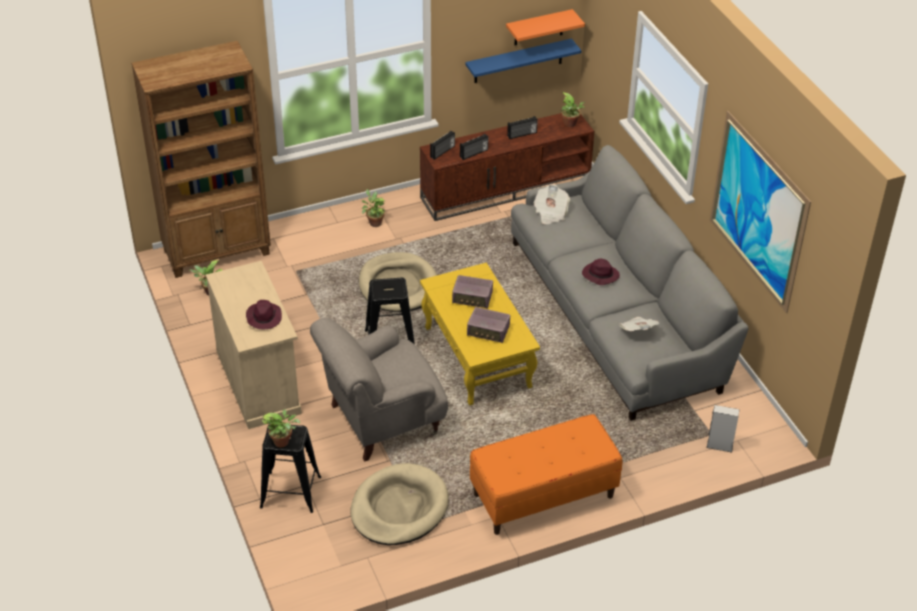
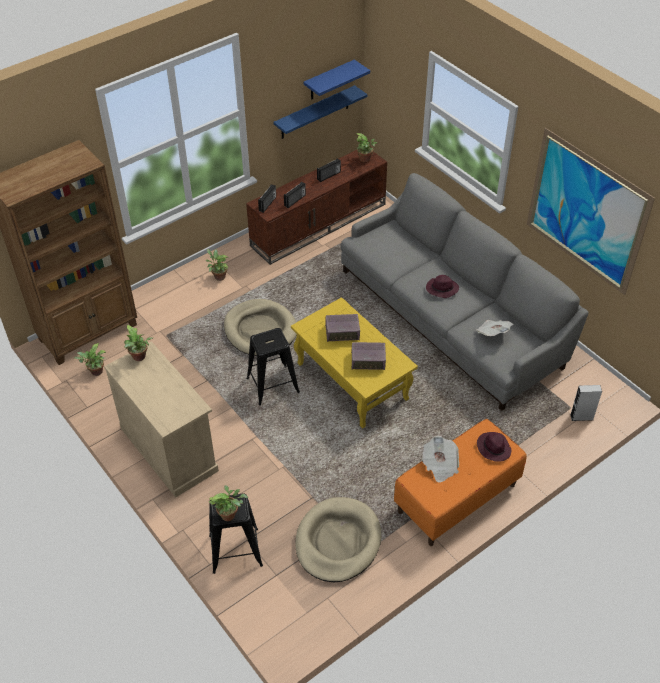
camera: 15 degrees left, 5 degrees up
(244, 273) = (140, 357): none -> potted plant
(264, 317) = (174, 397): purple hat -> purple hat (493, 448)
(381, 420) = (291, 460): grey armchair -> none
(538, 27) = (329, 80): orange shelf -> blue shelf
(550, 213) = (378, 241): newspaper -> newspaper (440, 465)

